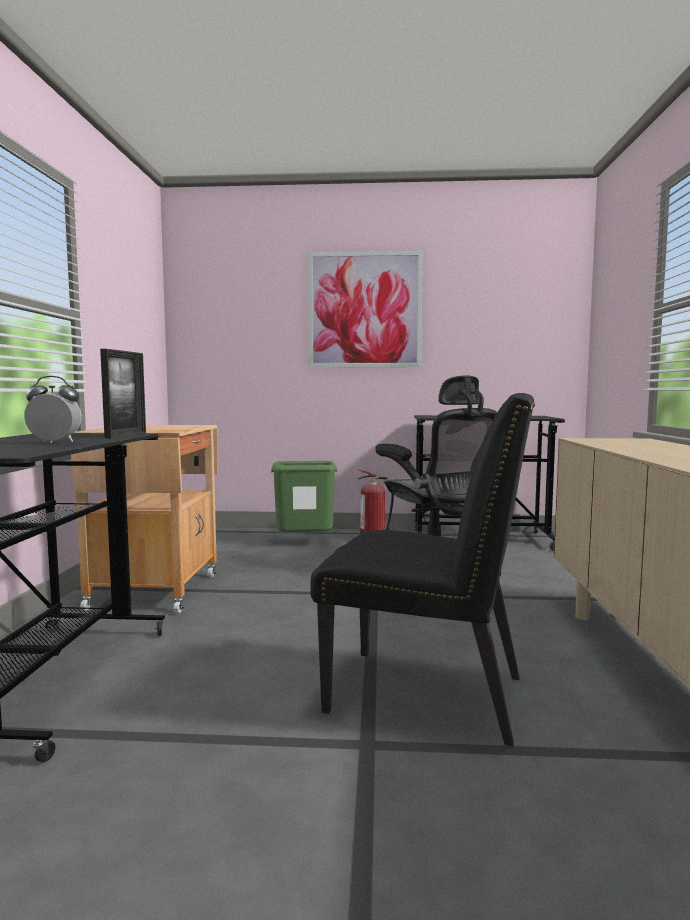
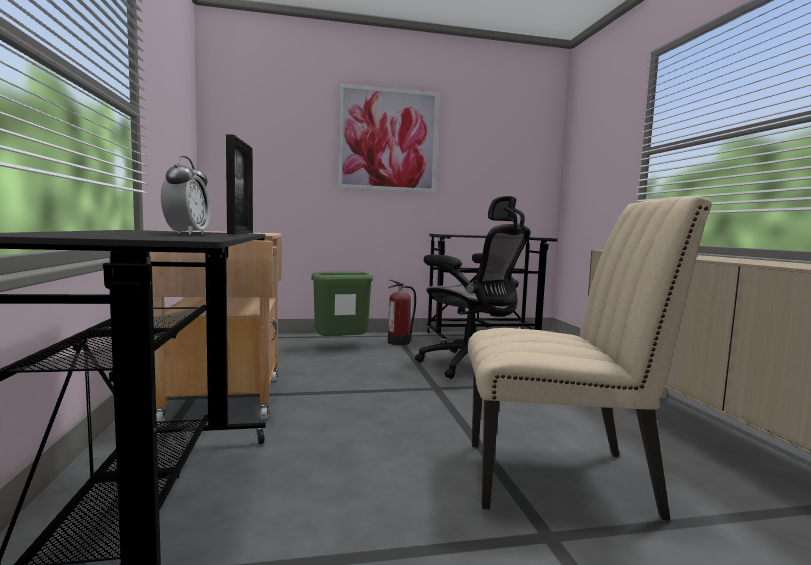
camera: 15 degrees left, 0 degrees up
(54, 442) = (187, 234): alarm clock -> alarm clock turned 105 degrees clockwise
(424, 694) = (556, 478): black chair -> beige chair

